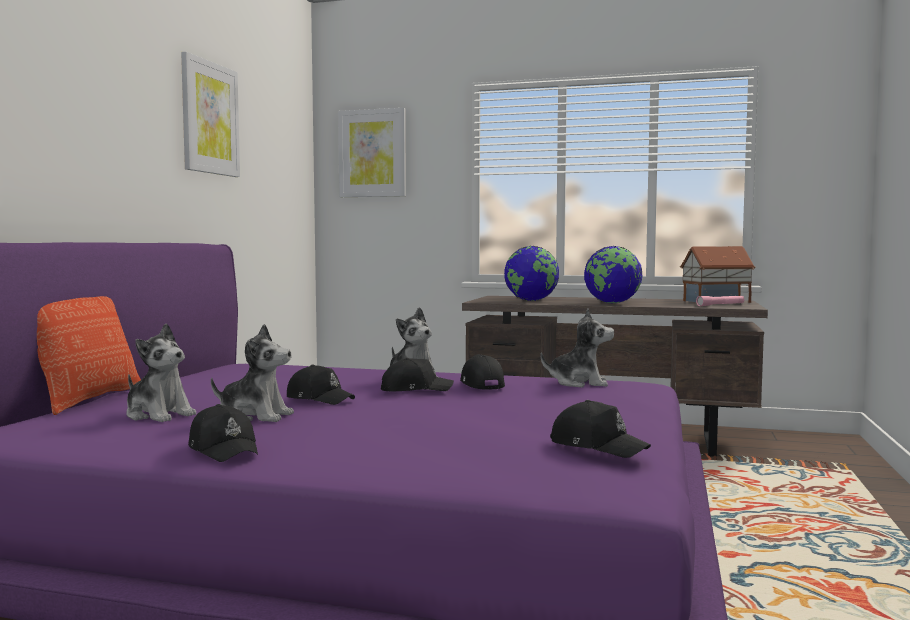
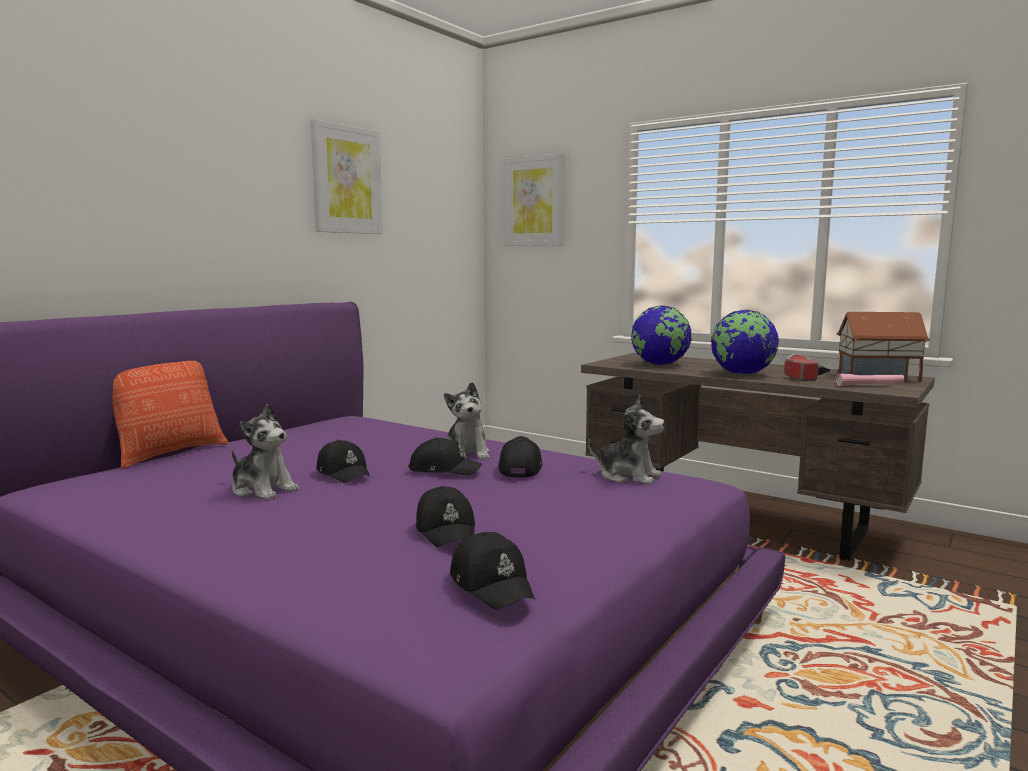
camera: 20 degrees right, 5 degrees up
(159, 415) = (194, 478): plush toy -> none
(224, 449) = (176, 531): black cap -> black cap (446, 530)
(660, 303) = (801, 377): none -> flashlight

